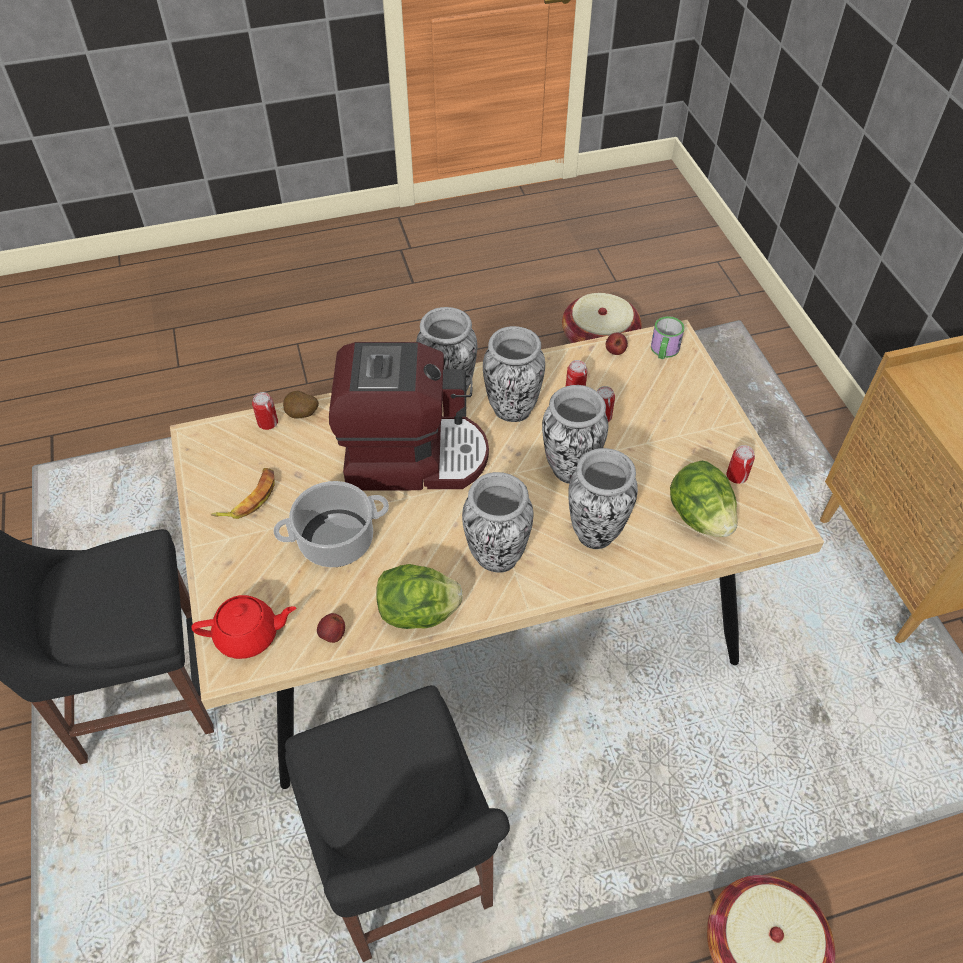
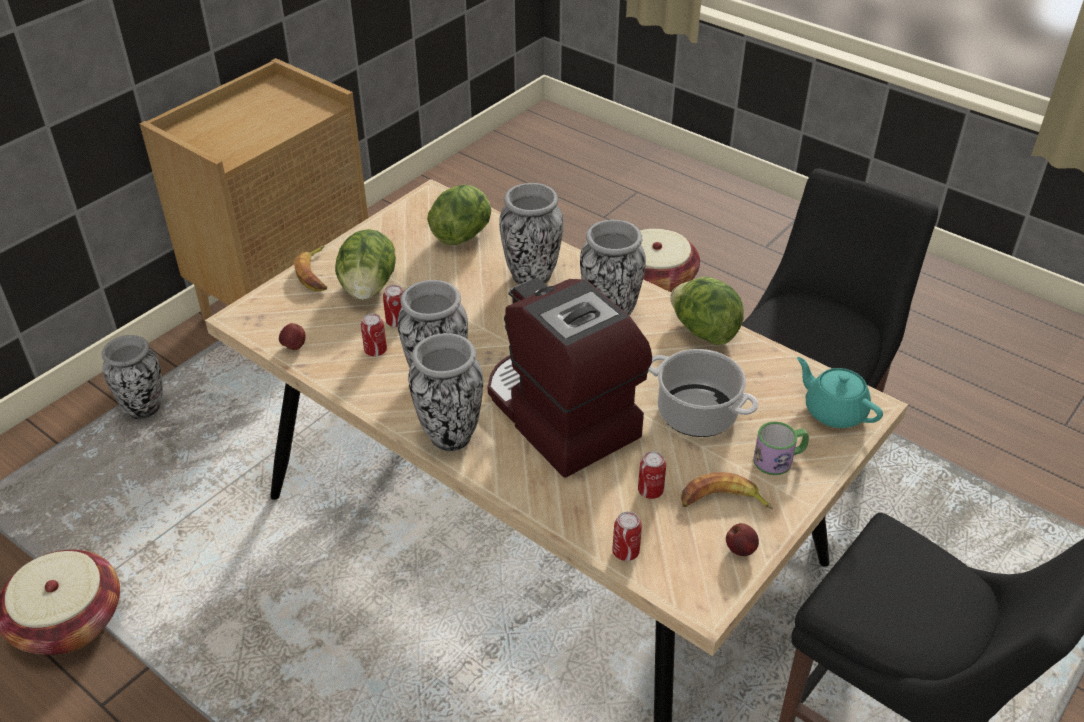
camera: 125 degrees left, 10 degrees down
(249, 635) = (834, 411): red teapot -> turquoise teapot
(302, 415) = (588, 530): potato -> none
(332, 635) = (775, 365): apple -> apple (740, 549)
(569, 470) = (478, 315): vase -> vase (145, 409)
(660, 419) = (368, 288): none -> lettuce
(663, 351) = (269, 317): mug -> mug (779, 459)
(705, 396) = (315, 273): none -> banana
(736, 476) = (401, 230): can -> can (650, 491)

